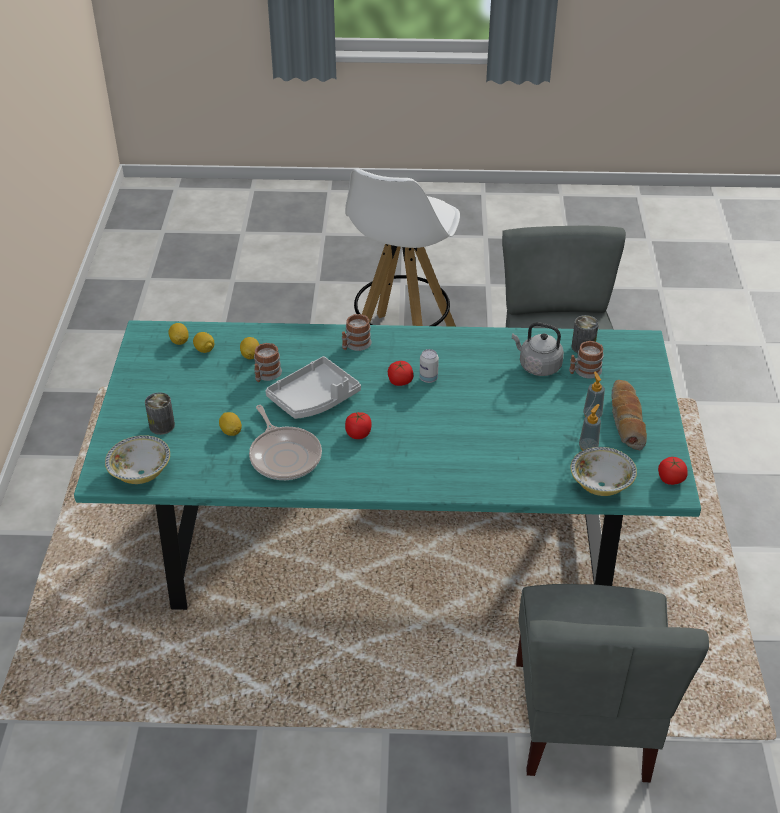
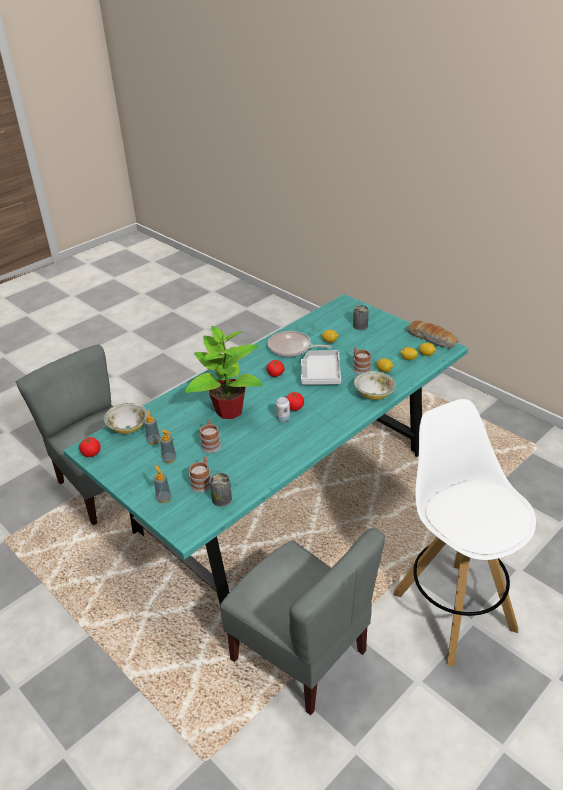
camera: 135 degrees right, 5 degrees down
(140, 472) = (334, 310): bowl -> bowl (374, 394)
(355, 345) = (347, 408): mug -> mug (211, 444)
(469, 426) = (228, 410): none -> potted plant
(537, 366) = (234, 466): grey kettle -> none
(625, 421) = (146, 468): bread -> bread (432, 339)
(636, 381) = (164, 498): none -> soap dispenser

